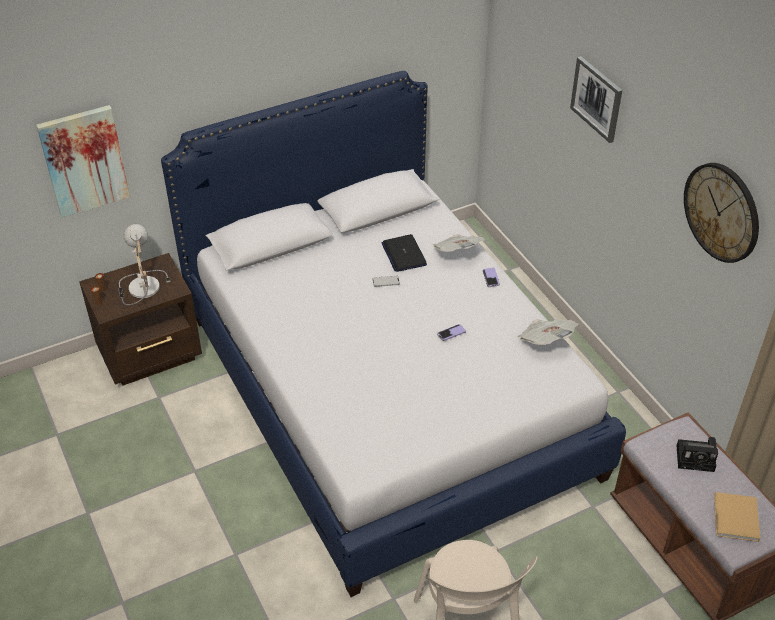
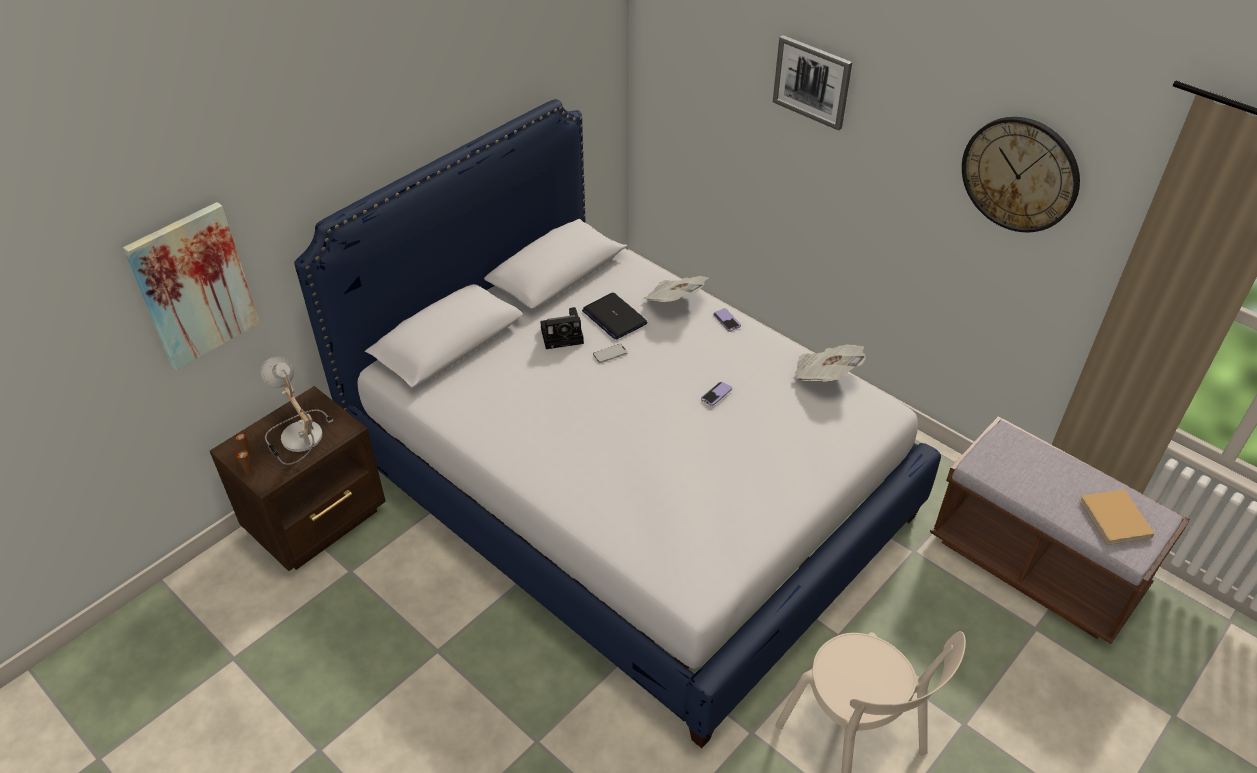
camera: 20 degrees left, 0 degrees up
(697, 458) = (1039, 464): camera -> camera (564, 335)

